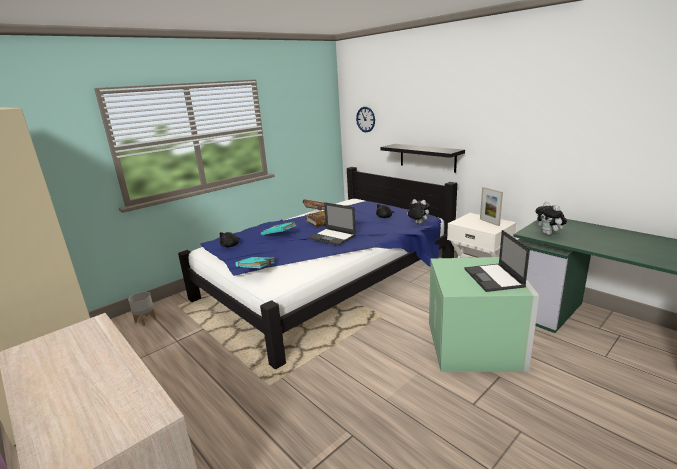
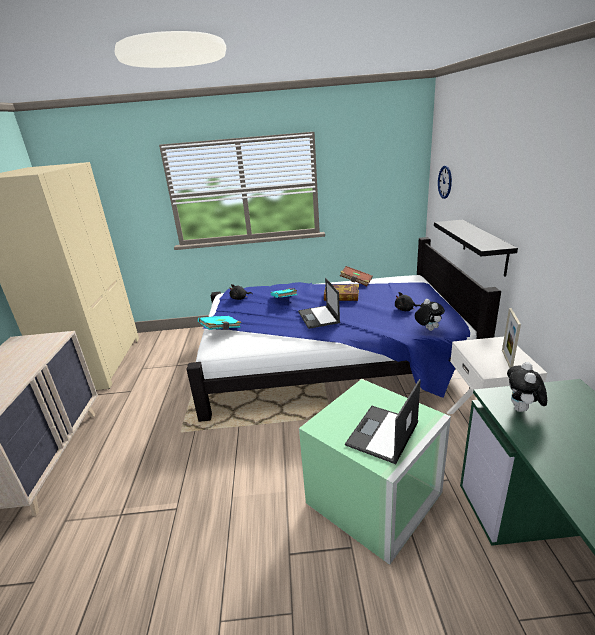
camera: 40 degrees right, 5 degrees up
(145, 320) = (179, 340): grey planter -> none

